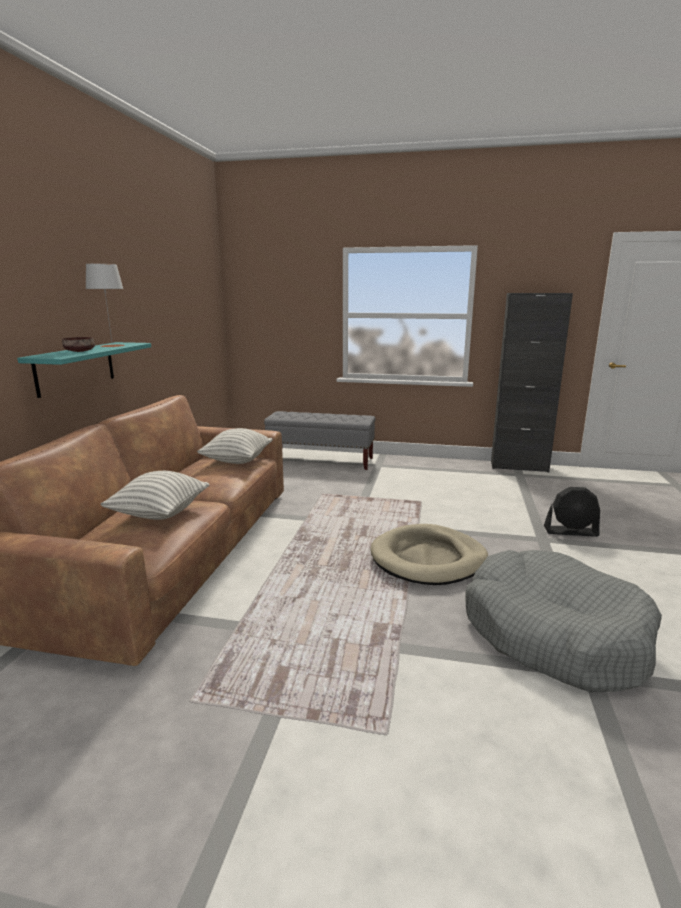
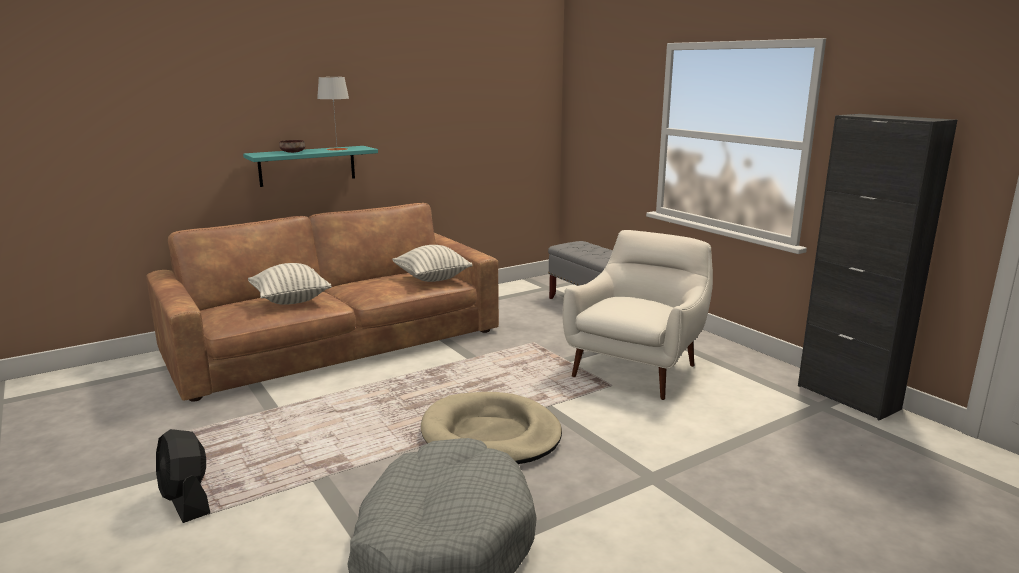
camera: 45 degrees right, 0 degrees up
(411, 487) = (636, 369): none -> white armchair
(571, 531) = (711, 488): black fan -> black fan (187, 500)

